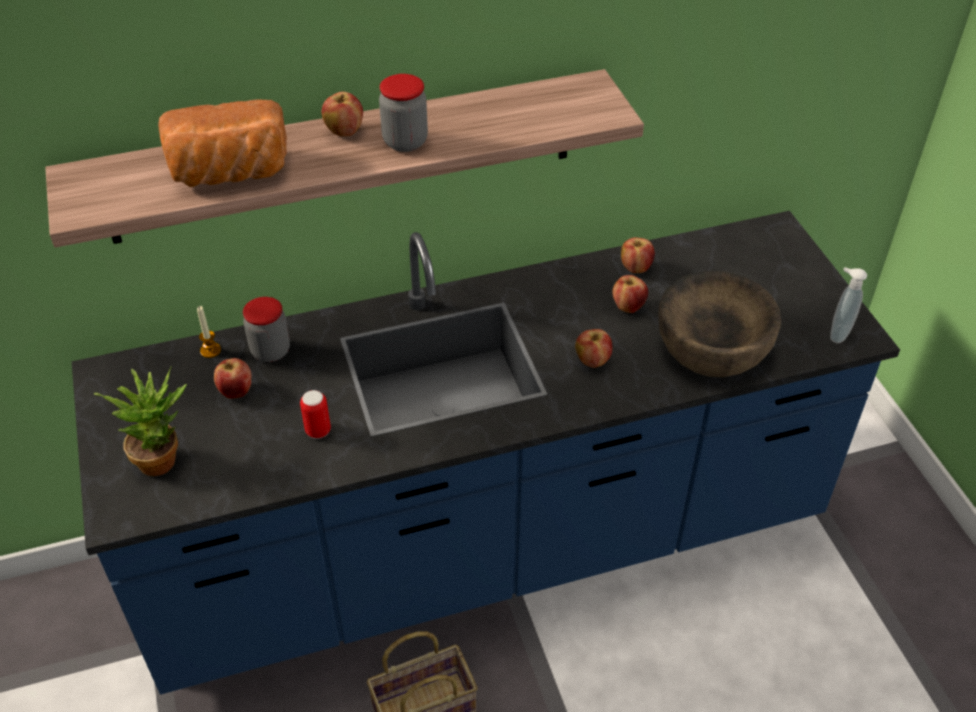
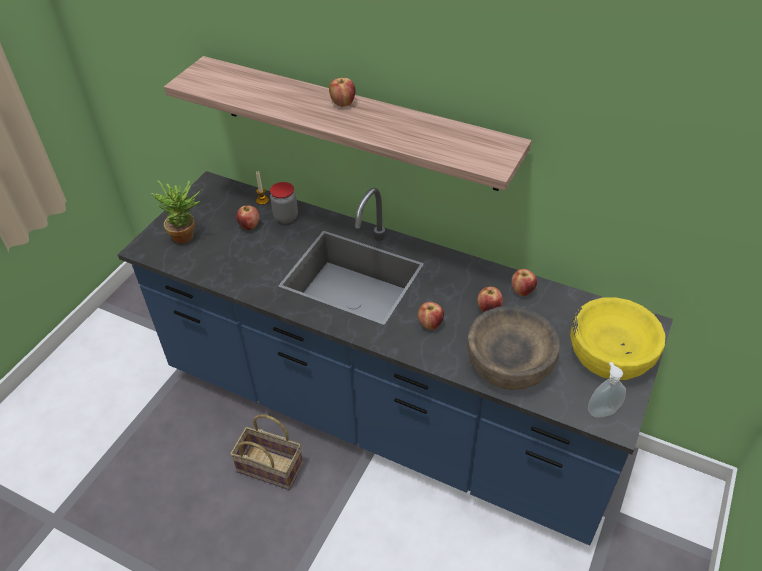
camera: 45 degrees right, 0 degrees up
(229, 174) = (265, 97): bread -> none
(318, 430) = (259, 267): can -> none
(405, 142) = (363, 123): jar -> none
(782, 277) = (610, 354): none -> yellow bowl

